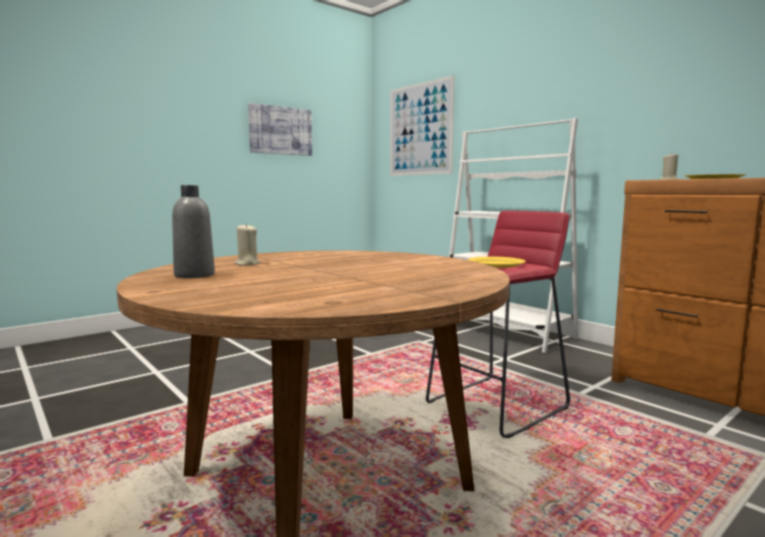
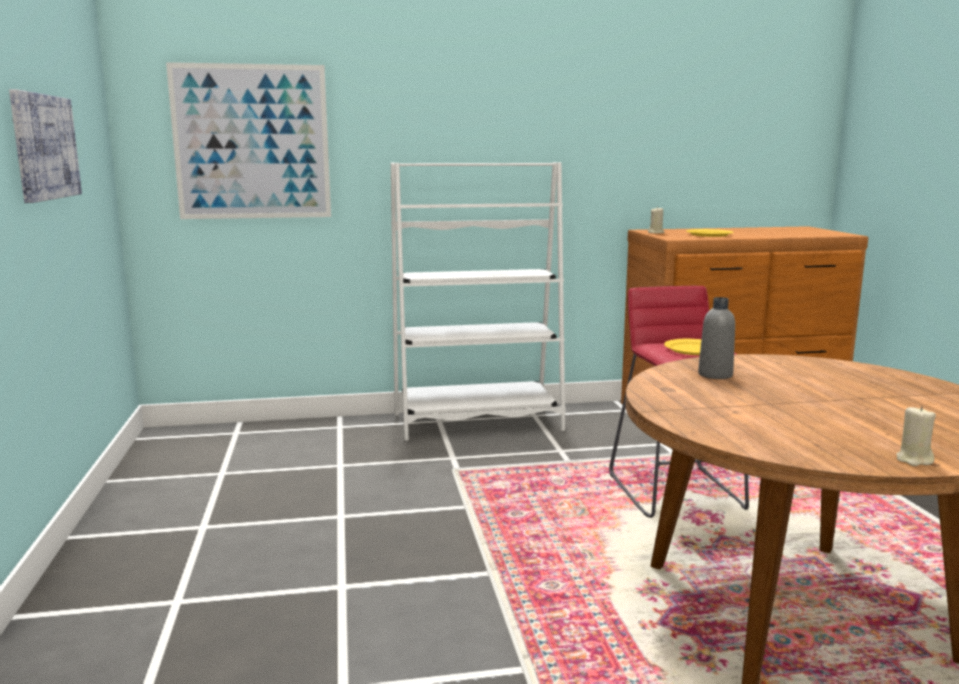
camera: 60 degrees left, 5 degrees up
(194, 275) = (828, 444): grey bottle -> grey bottle (715, 375)
(247, 264) = (745, 418): beige candle -> beige candle (914, 460)

